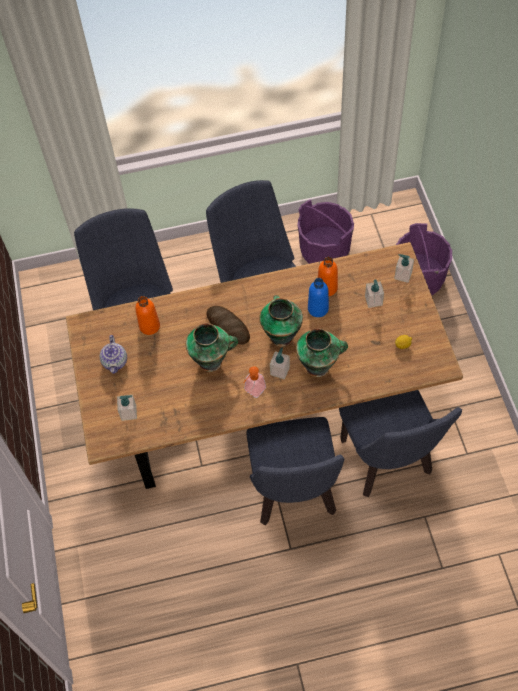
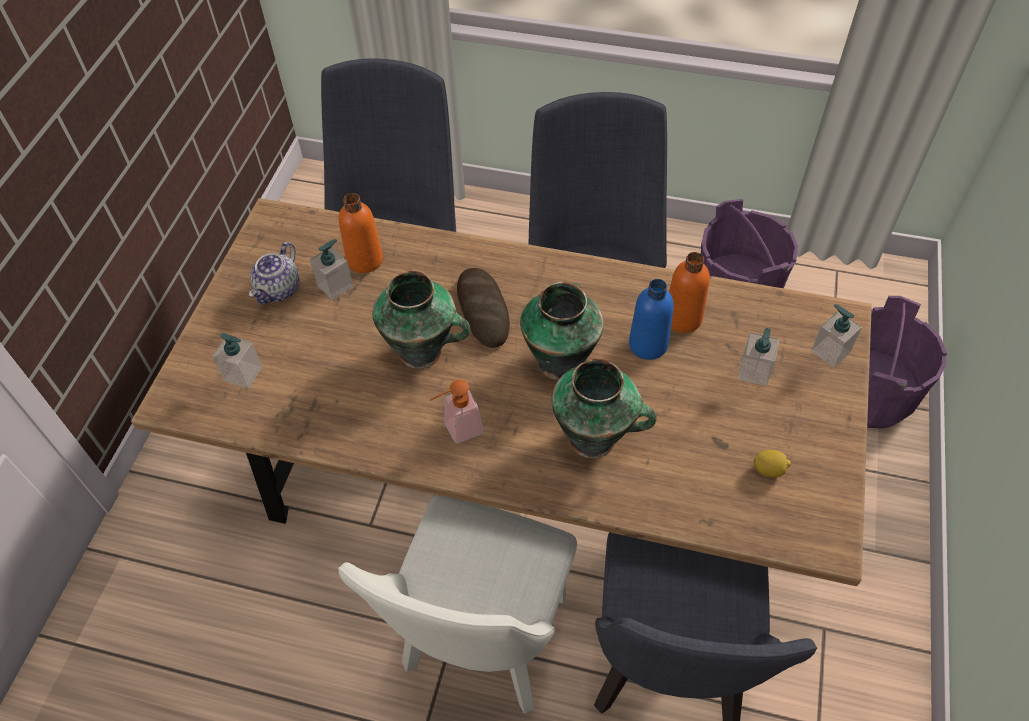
camera: 25 degrees right, 5 degrees down
(280, 371) = (523, 416): soap dispenser -> soap dispenser (335, 286)
(294, 495) = (481, 647): blue chair -> white chair

